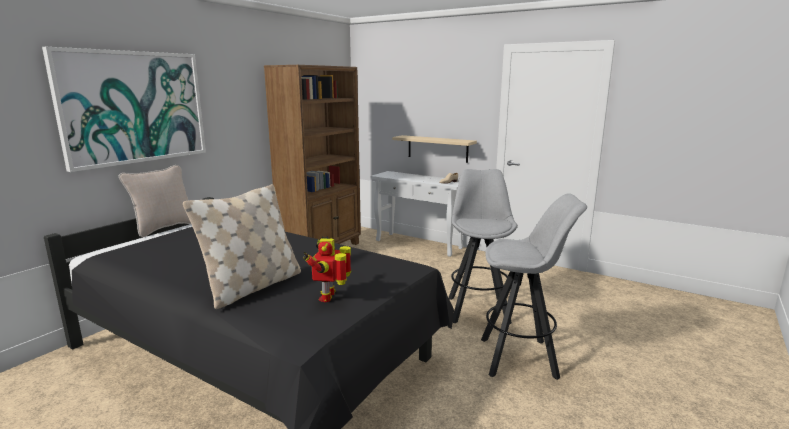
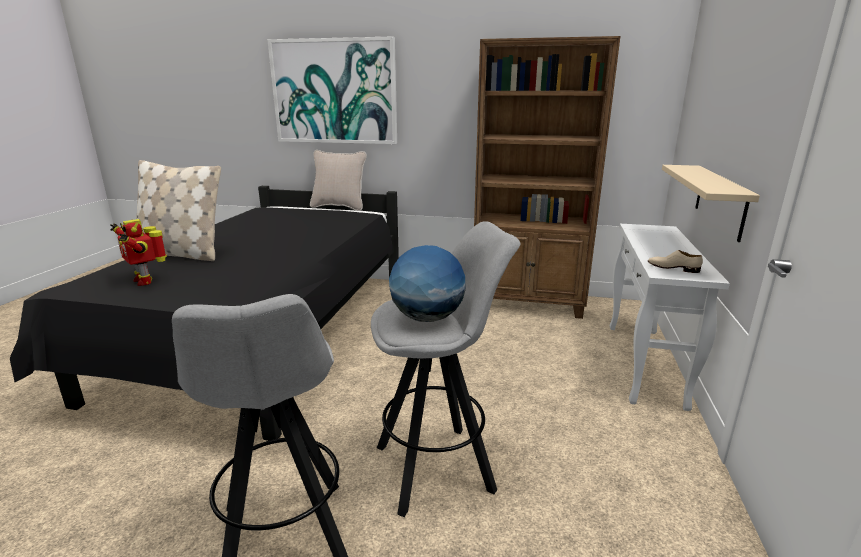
camera: 70 degrees right, 5 degrees up
(329, 297) = (145, 281): toy robot -> toy robot turned 120 degrees counterclockwise
(483, 221) = (427, 318): none -> globe

